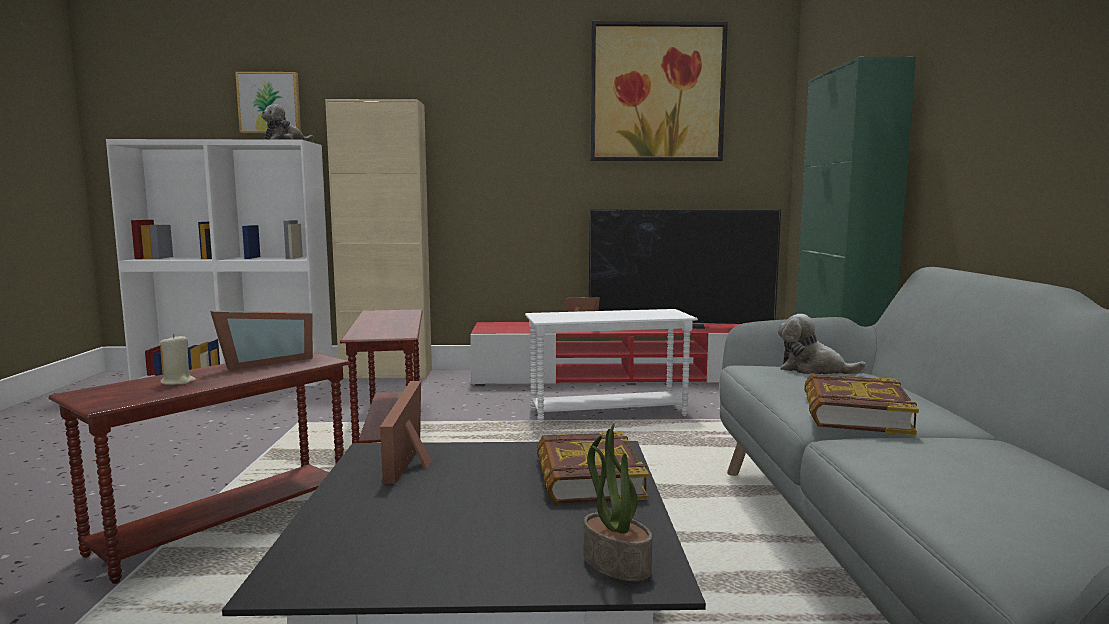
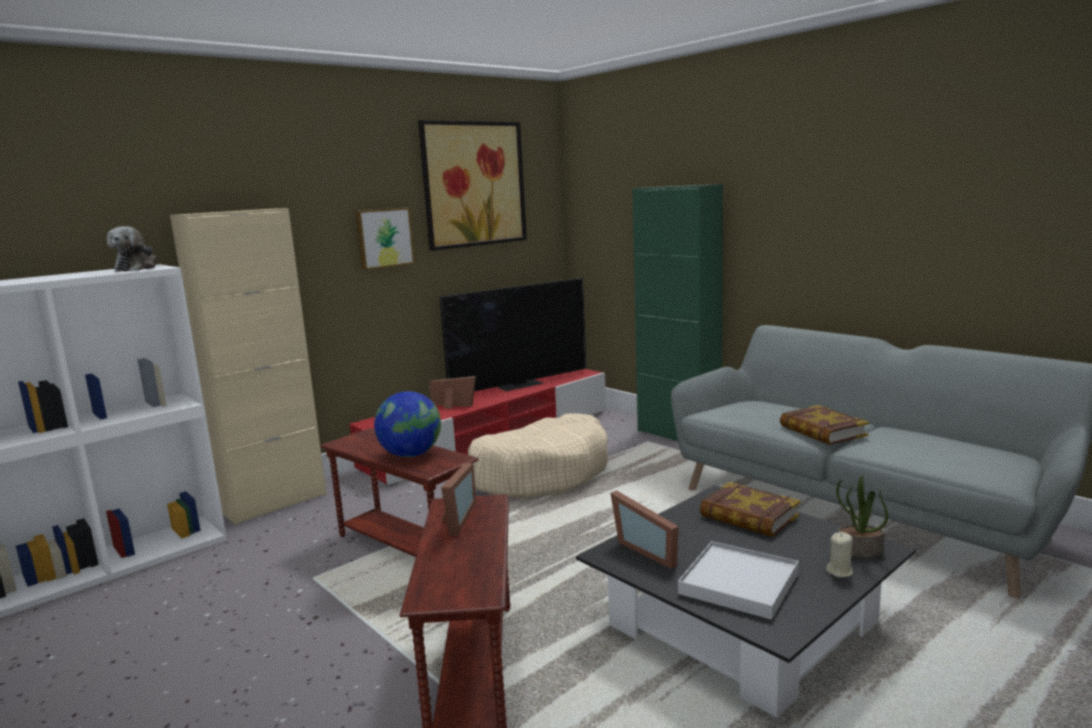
camera: 40 degrees left, 5 degrees up
(178, 382) = (460, 559): beige candle -> beige candle (839, 571)
(270, 103) = (76, 218): picture -> picture (384, 237)
(384, 326) = (411, 455): none -> globe
(395, 523) = (739, 583): none -> white tray
(608, 413) = (541, 474): white side table -> beige dog bed
(813, 370) = (738, 406): plush toy -> none

